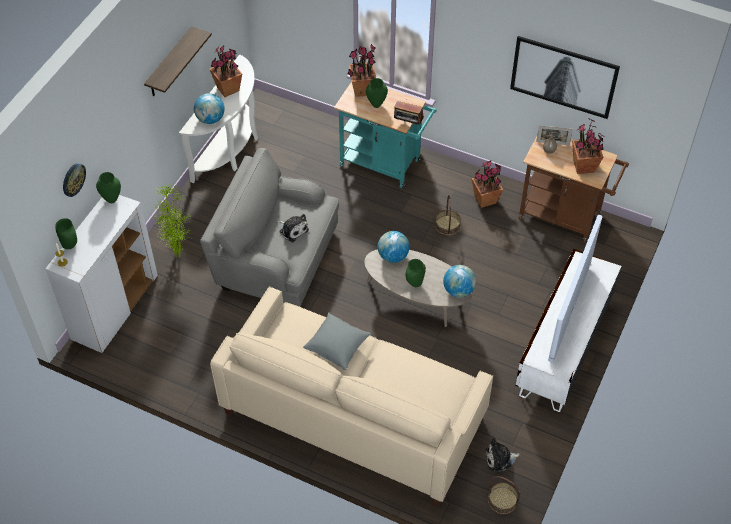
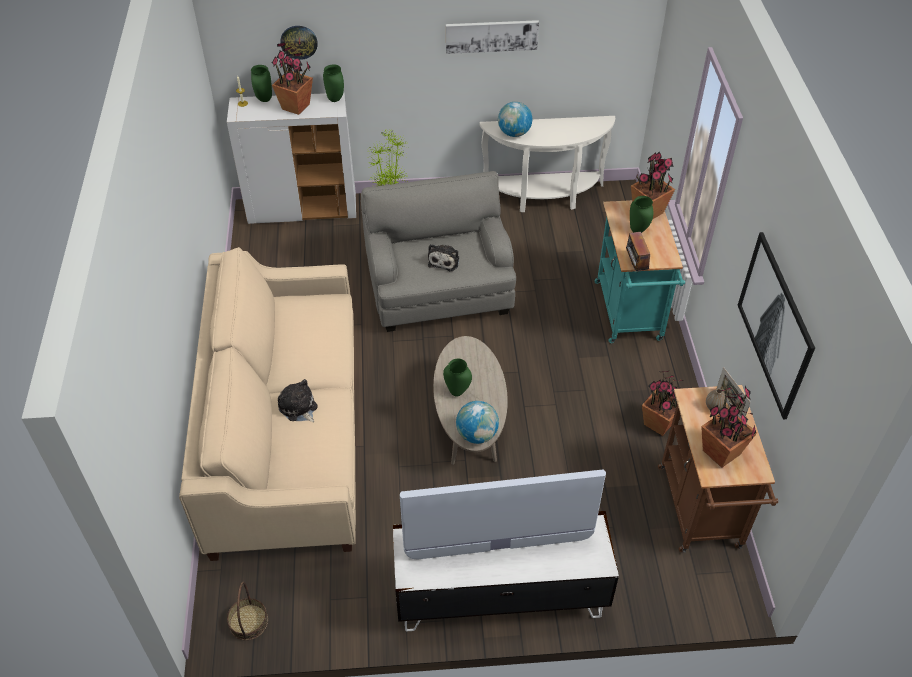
camera: 60 degrees right, 5 degrees down
(169, 63) = (491, 35): shelf -> picture
(228, 89) = (563, 127): potted plant -> potted plant (296, 106)
(337, 346) = (314, 354): grey pillow -> none
(393, 256) = (481, 357): globe -> none
(447, 225) = (593, 405): basket -> none
(500, 459) = (304, 595): plush toy -> plush toy (299, 408)

